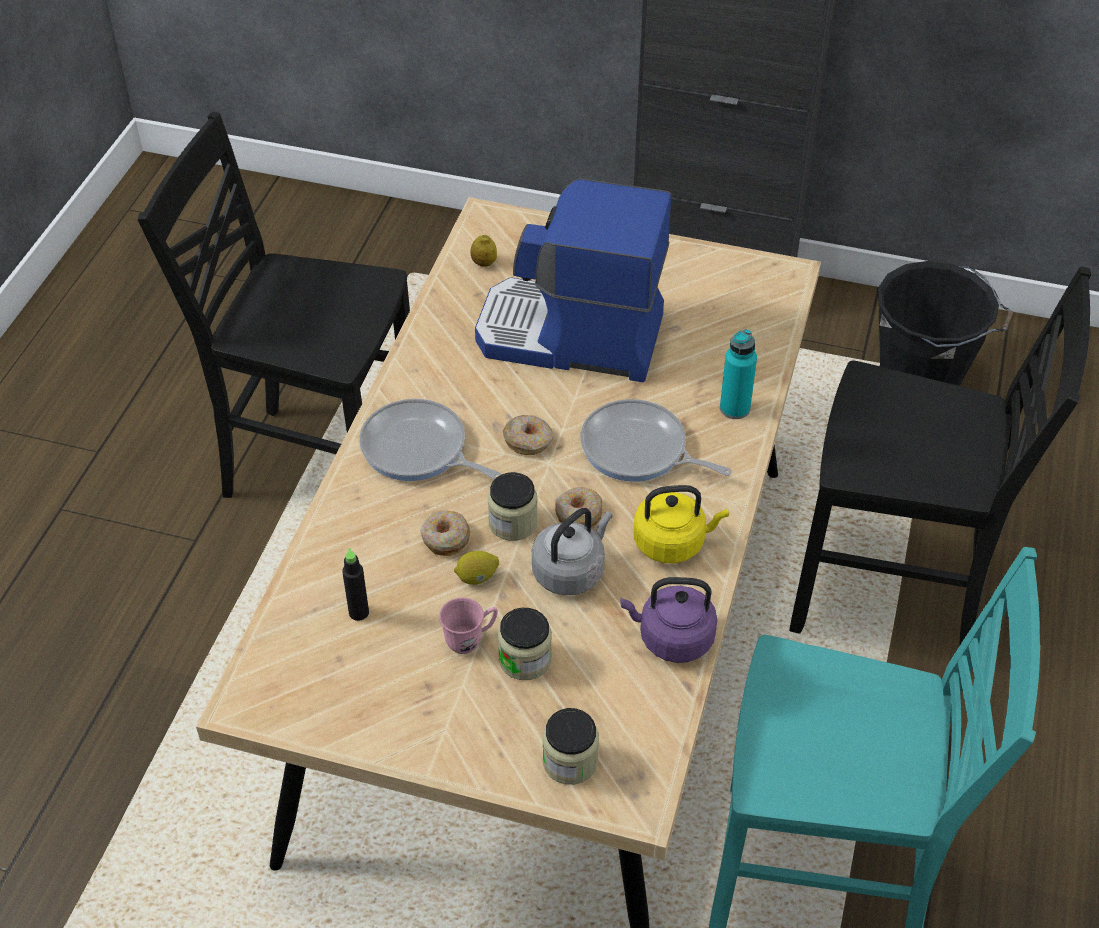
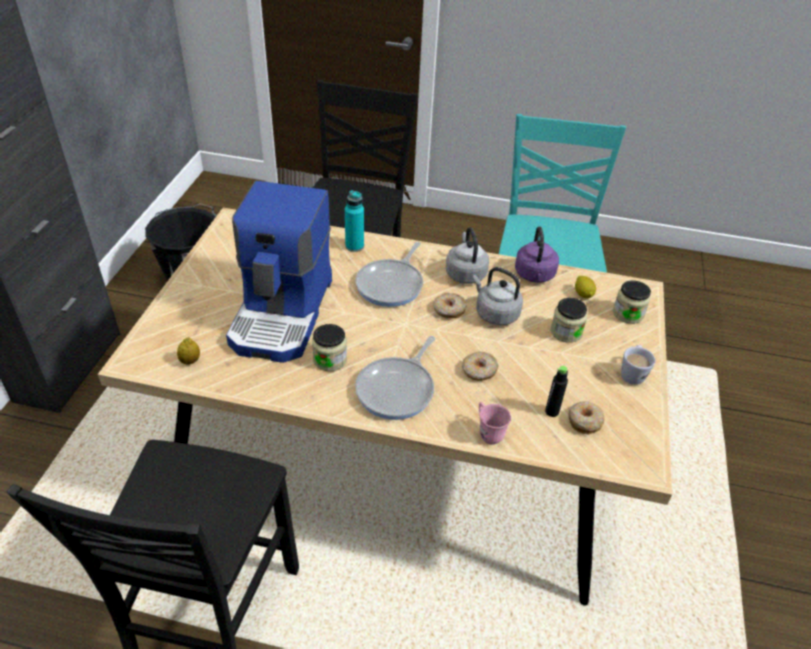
camera: 95 degrees left, 5 degrees down
(425, 733) = (632, 373): none -> white mug
(470, 640) = (558, 356): pink mug -> pink mug (488, 432)
(477, 577) = (509, 354): lemon -> lemon (583, 294)
(513, 523) = (460, 339): jar -> jar (330, 359)
(528, 441) = (386, 333): donut -> donut (584, 421)
(673, 542) = (465, 273): yellow kettle -> grey kettle

